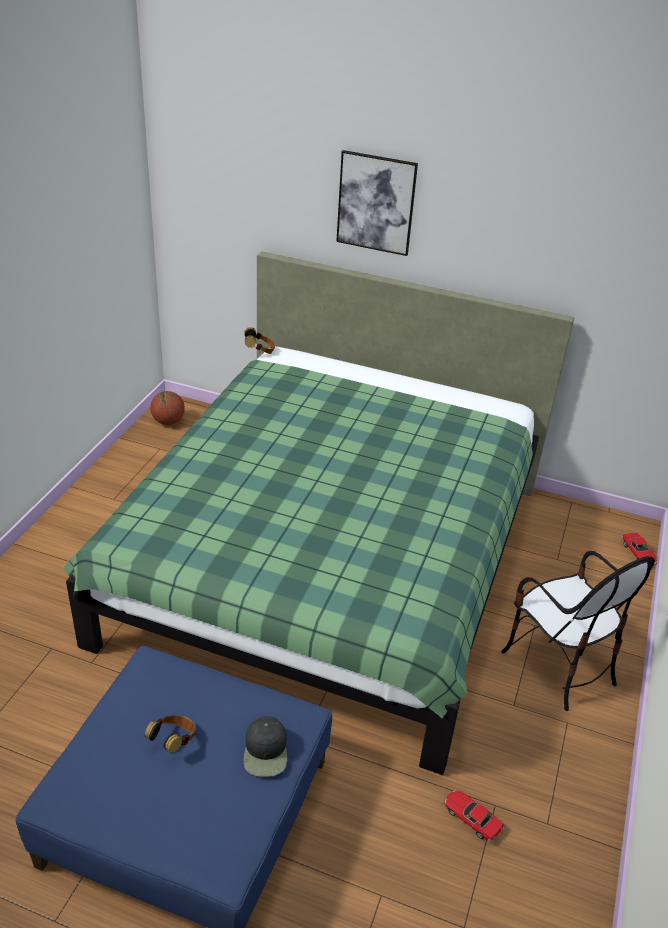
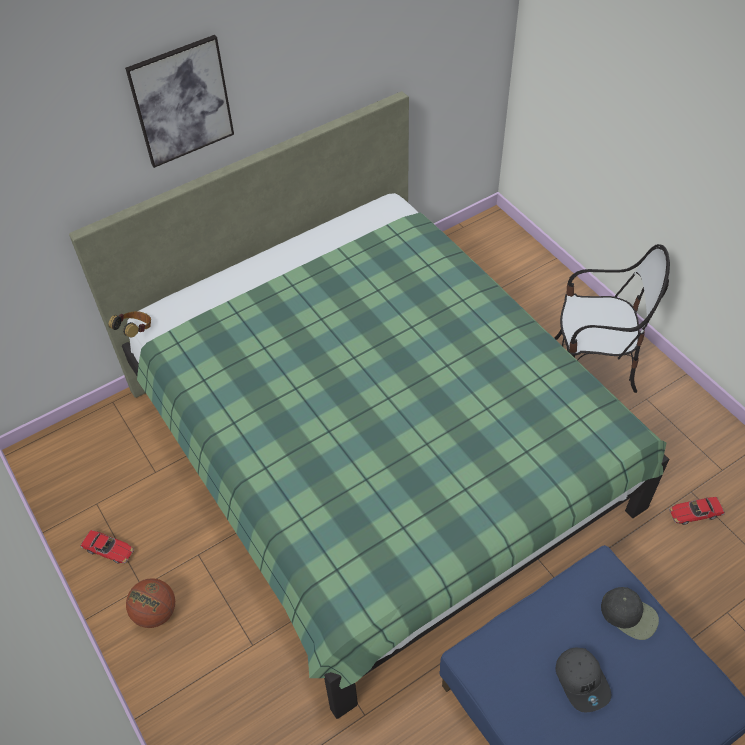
camera: 50 degrees left, 15 degrees up
(168, 421) = (58, 473): basketball -> basketball (155, 612)
(174, 741) = (582, 681): headphones -> grey cap
(638, 554) = (519, 242): toy car -> toy car (109, 550)

